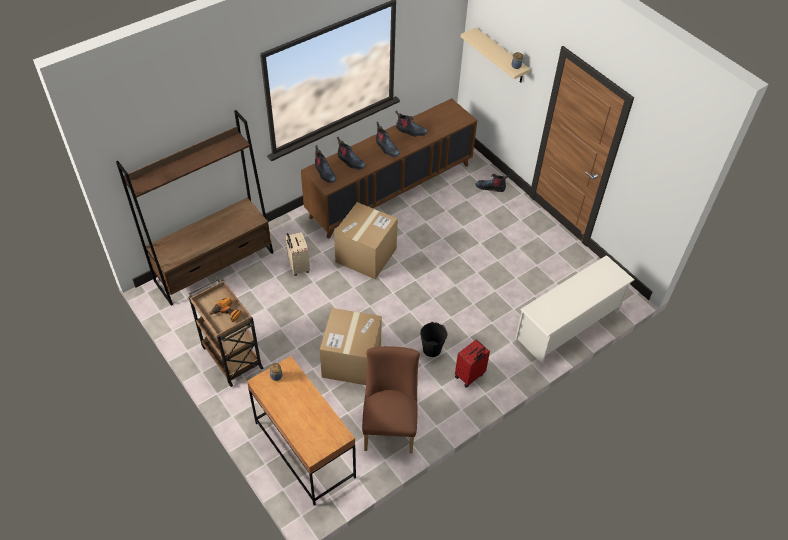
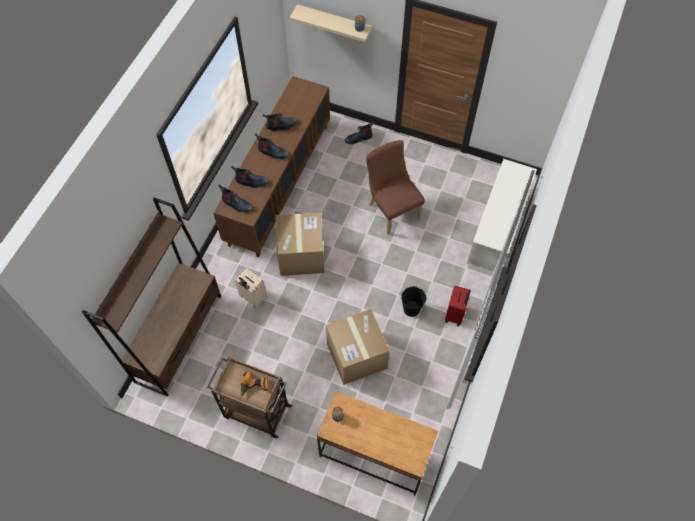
camera: 30 degrees left, 10 degrees up
(390, 424) = (424, 392): brown chair -> brown chair (392, 209)

